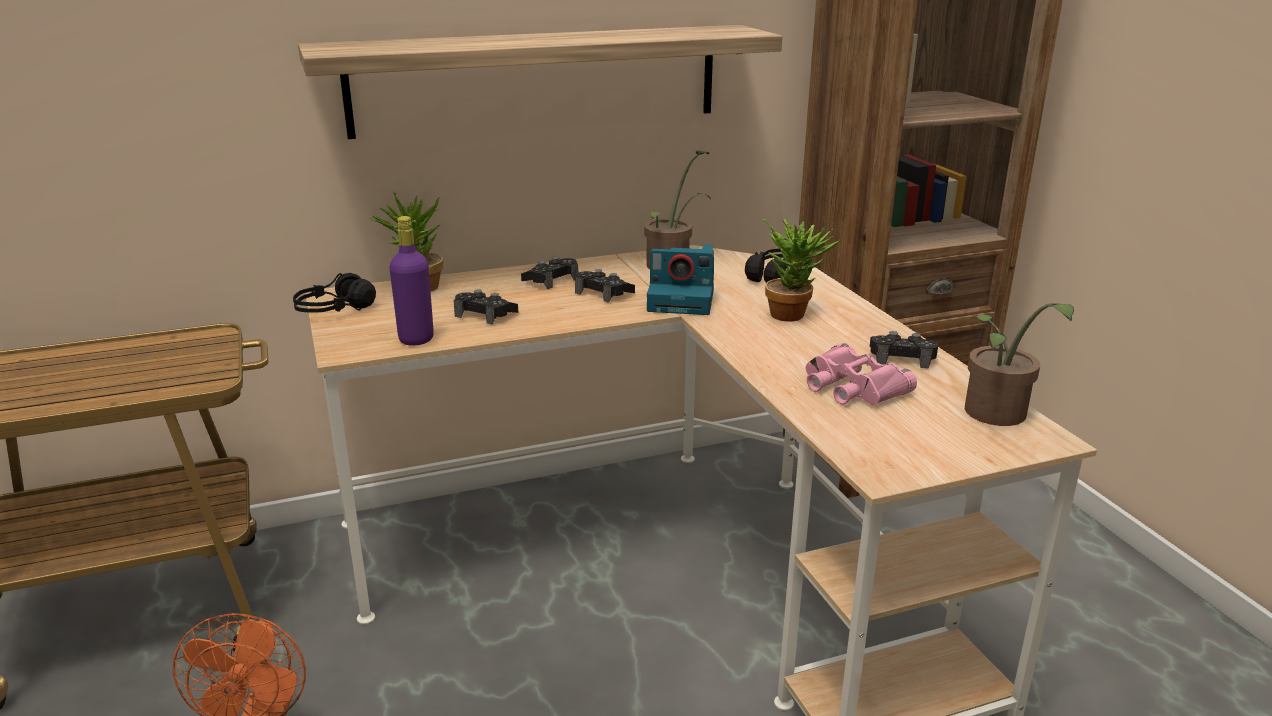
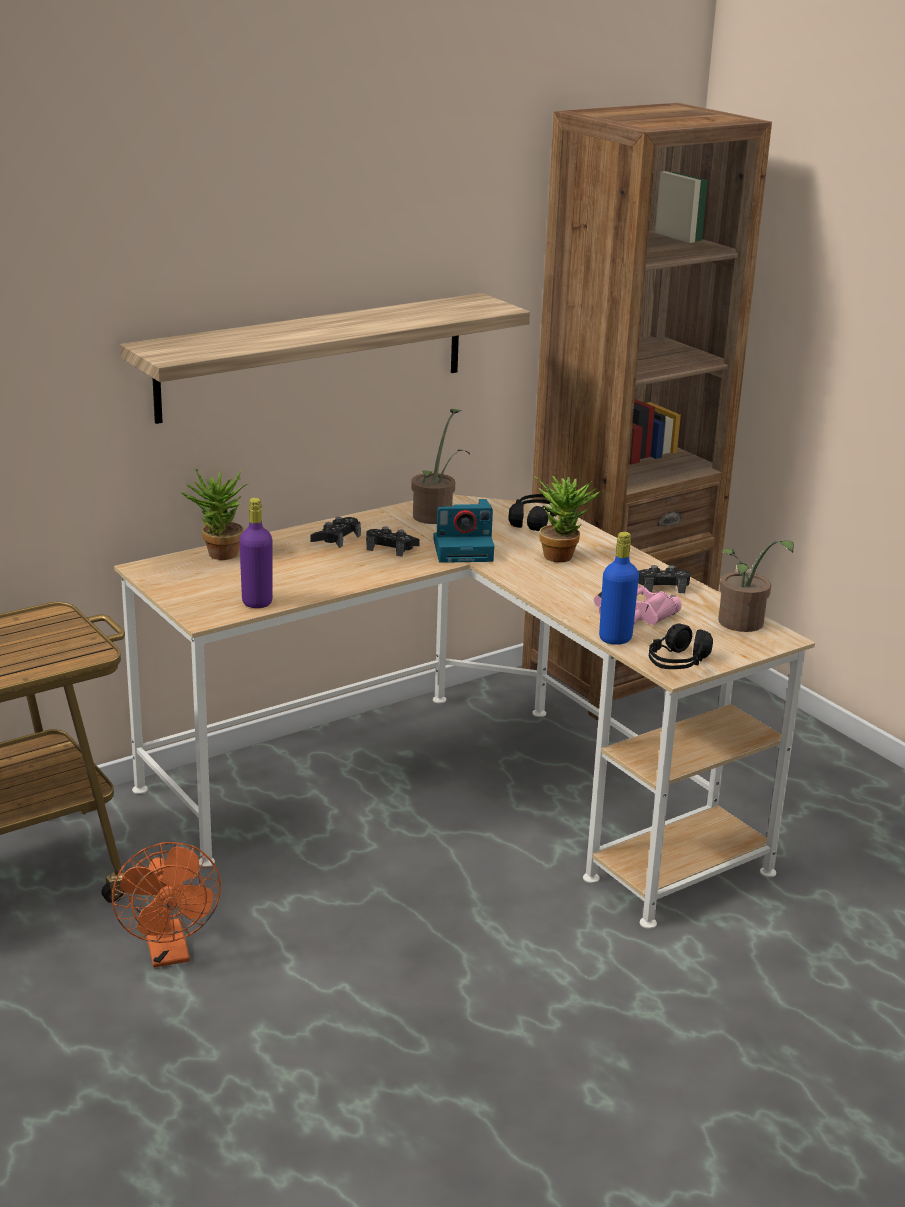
camera: 15 degrees left, 0 degrees up
(334, 310) = (160, 582): black headphones -> black headphones (677, 663)
(485, 314) = (300, 575): black game controller -> none
(817, 419) = (615, 638): none -> blue bottle

